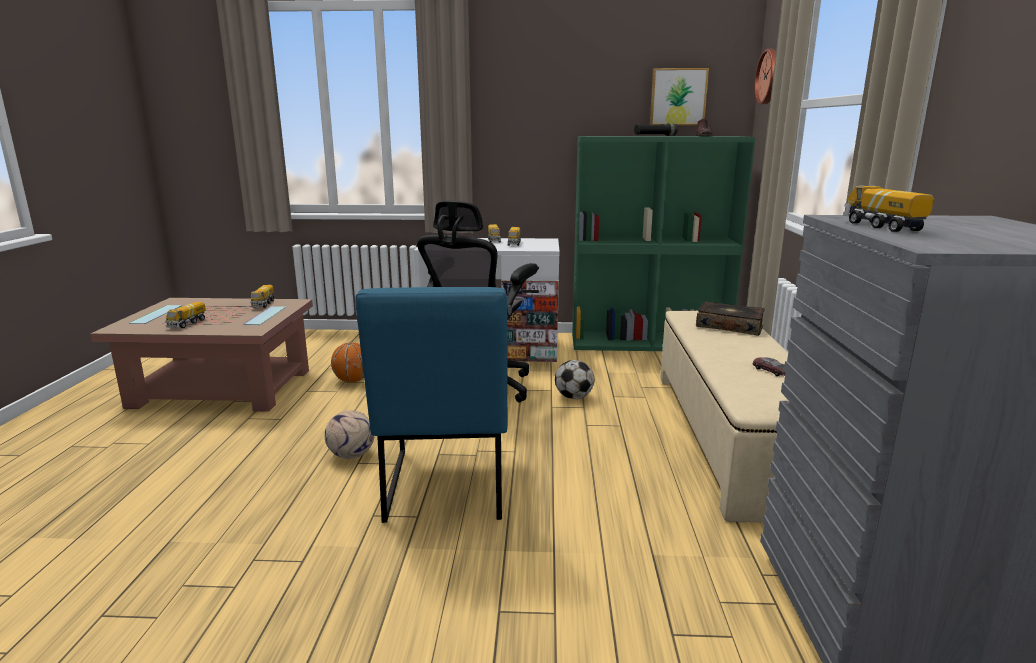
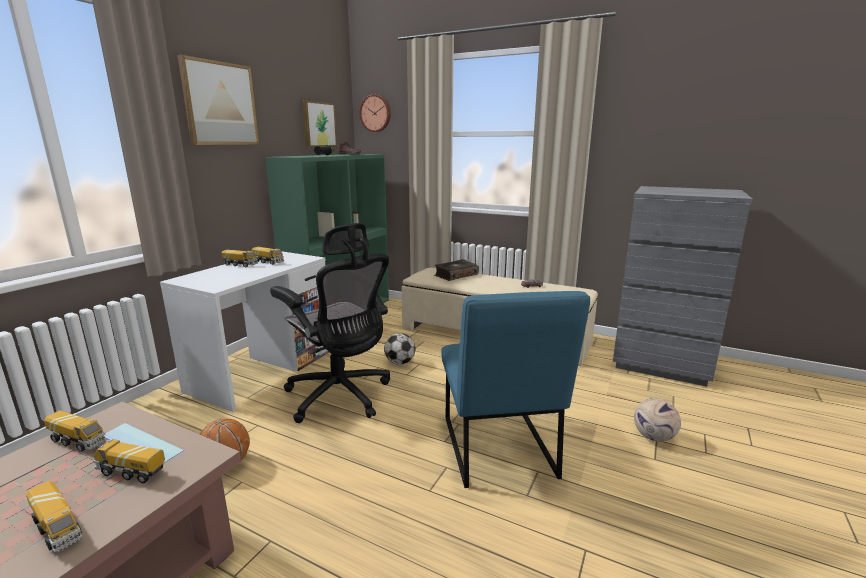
camera: 65 degrees left, 0 degrees up
(351, 455) = (411, 492): football -> football (653, 437)
(445, 485) = (498, 448): blue chair -> blue chair turned 60 degrees clockwise
(533, 81) = (220, 104): none -> picture
(881, 226) = (680, 193): toy truck -> toy truck (131, 472)

